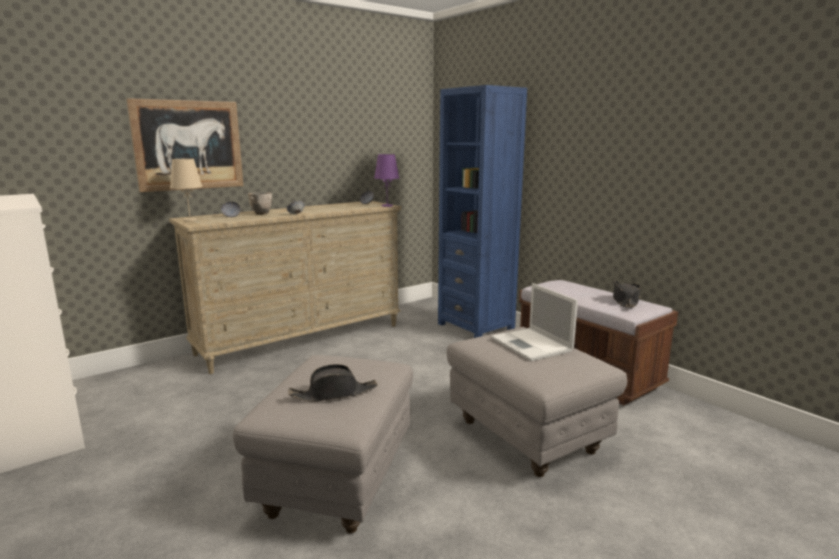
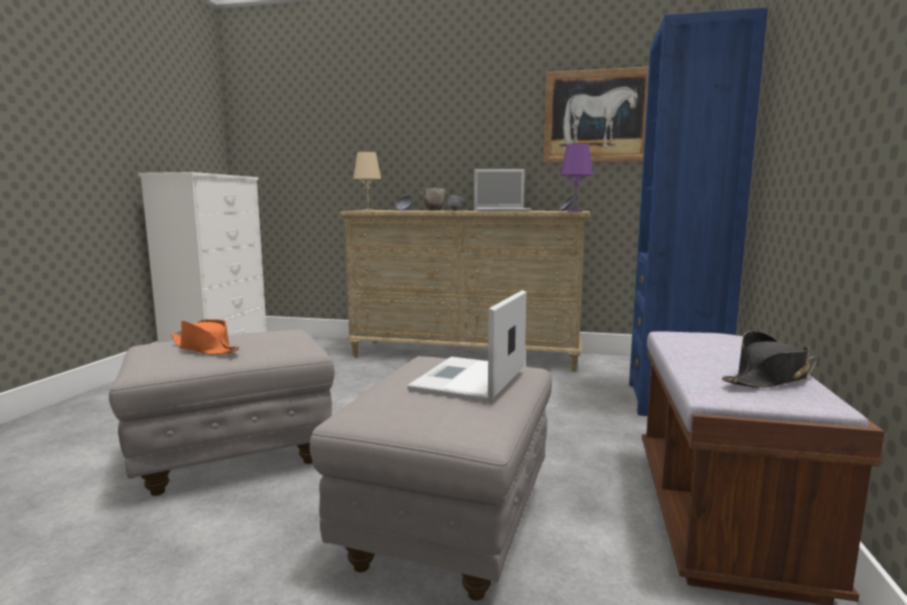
camera: 50 degrees right, 5 degrees down
(188, 145) = (389, 143): picture -> picture (597, 116)
(324, 208) = (502, 210): none -> laptop
(334, 393) = (205, 348): black hat -> orange hat

